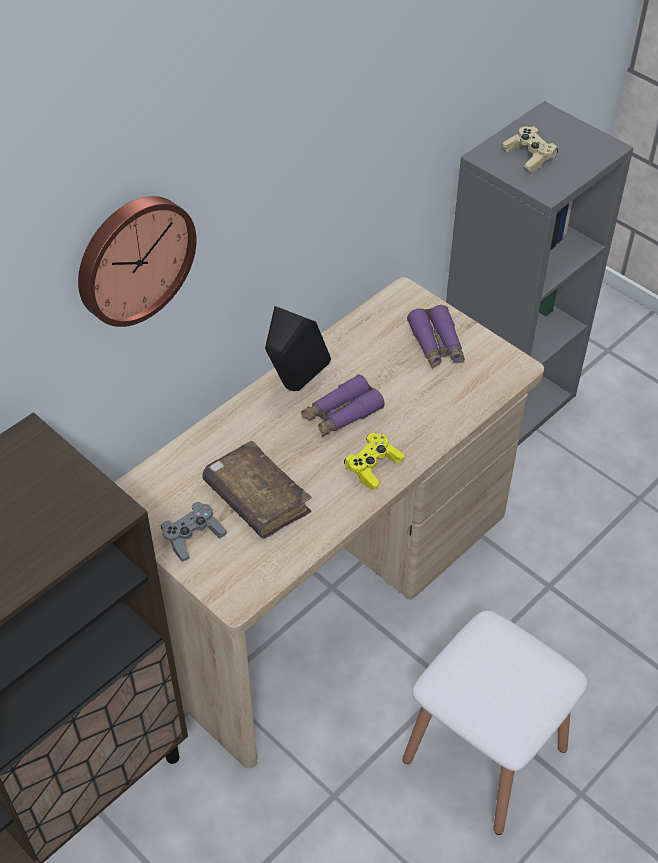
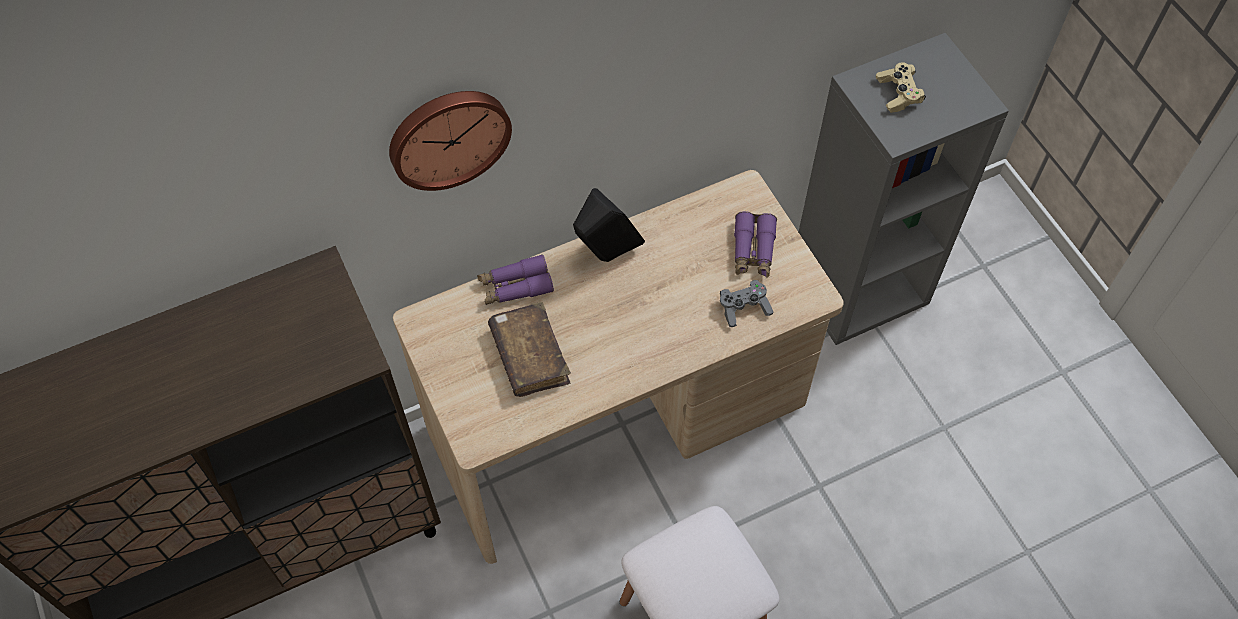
camera: 20 degrees right, 10 degrees up
(193, 537) = (462, 375): grey game controller -> grey game controller (744, 308)
(341, 414) = (636, 296): purple binoculars -> purple binoculars (515, 286)
(373, 467) = (642, 357): yellow game controller -> none

